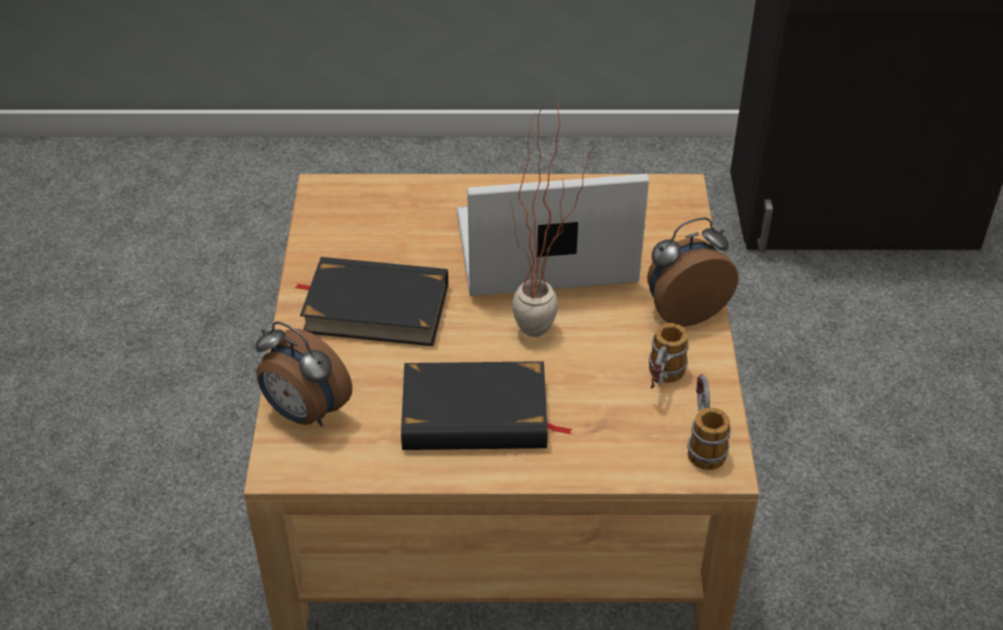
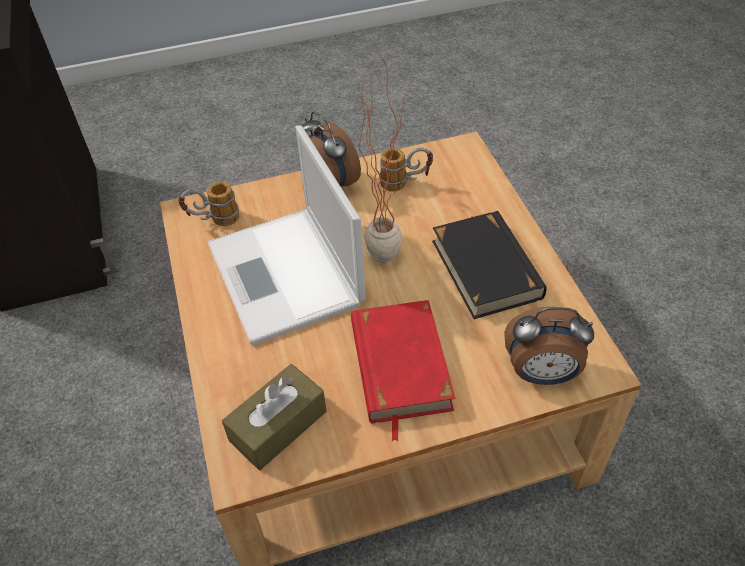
camera: 105 degrees left, 5 degrees up
(304, 413) = (542, 374): alarm clock -> alarm clock turned 75 degrees clockwise
(356, 217) = (278, 426): none -> brown tissue box
(376, 308) = (399, 366): black book -> red book
(702, 441) = (449, 157): mug -> mug (213, 221)

